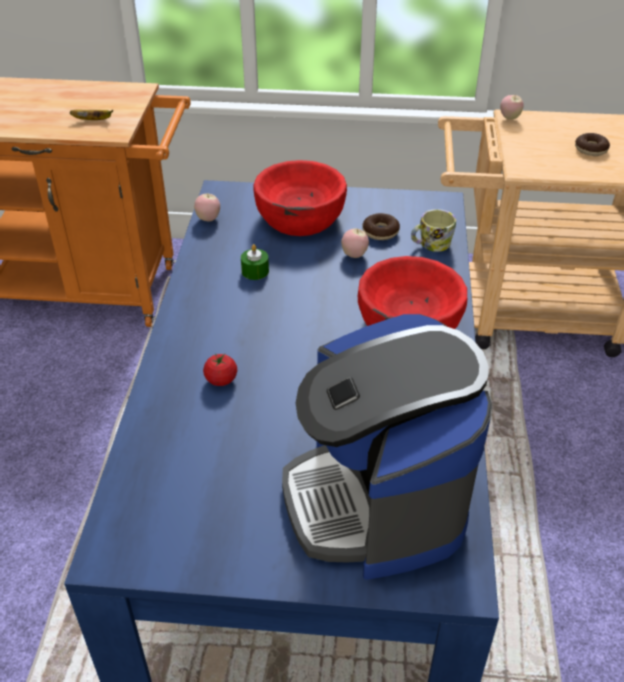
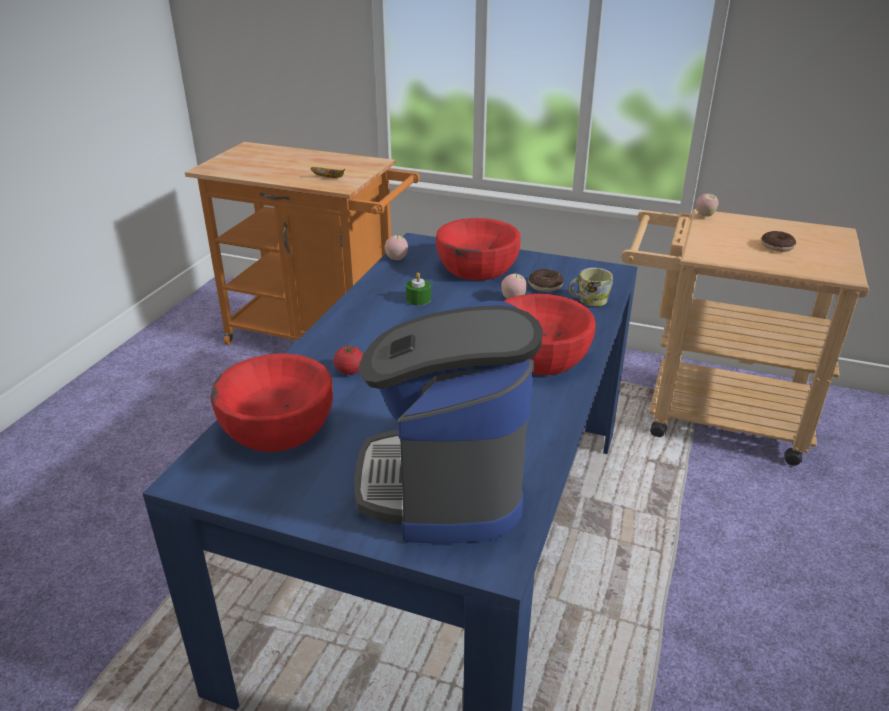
camera: 15 degrees right, 10 degrees down
(174, 466) = (277, 426): none -> red bowl

